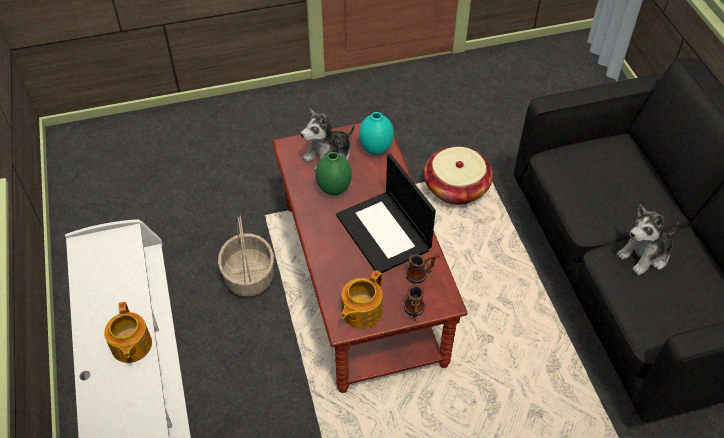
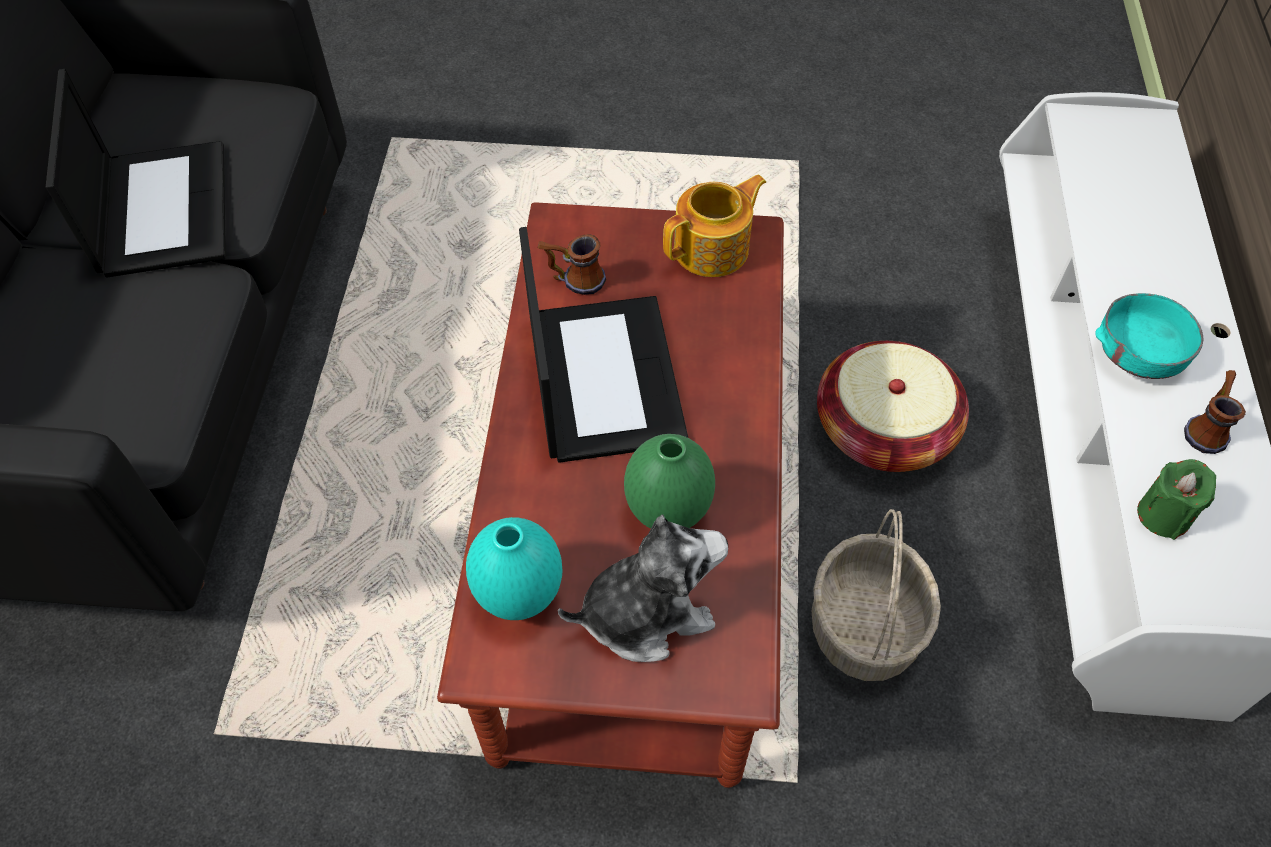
camera: 160 degrees left, 5 degrees up
(126, 268) = (1163, 515): none -> green candle
(131, 346) = (1139, 354): teapot -> turquoise bowl
(414, 312) = (621, 223): mug -> mug (1206, 427)
(456, 188) = (316, 705): basket -> basket (883, 429)
(645, 255) = (162, 208): plush toy -> laptop

